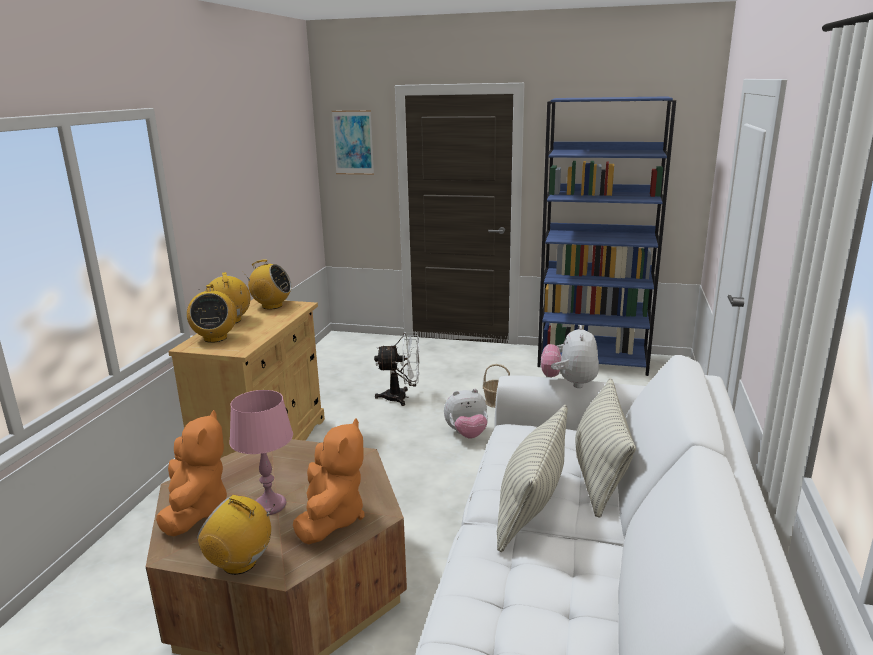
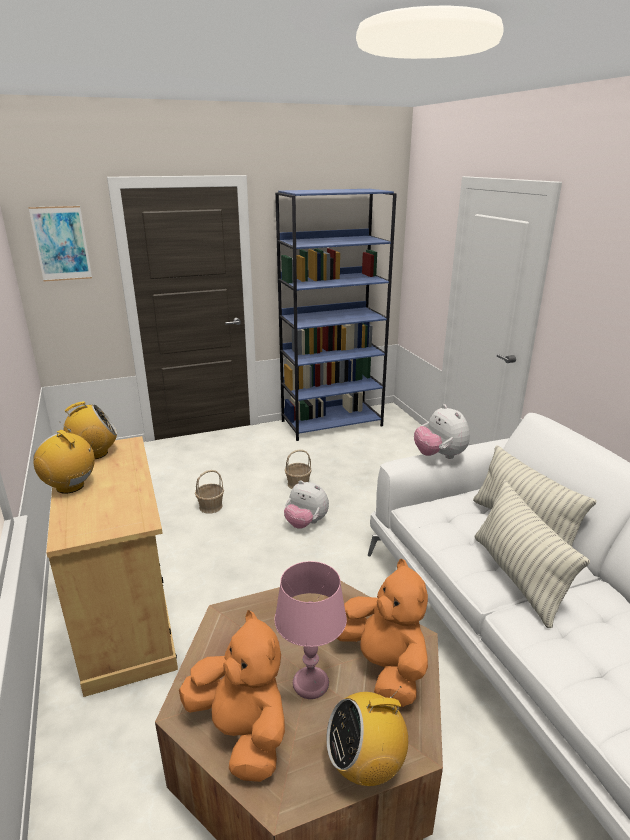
camera: 35 degrees left, 5 degrees up
(215, 338) = (85, 515): radio -> none
(401, 397) = (210, 506): white fan -> basket
(467, 434) = (306, 523): plush toy -> plush toy turned 75 degrees clockwise

